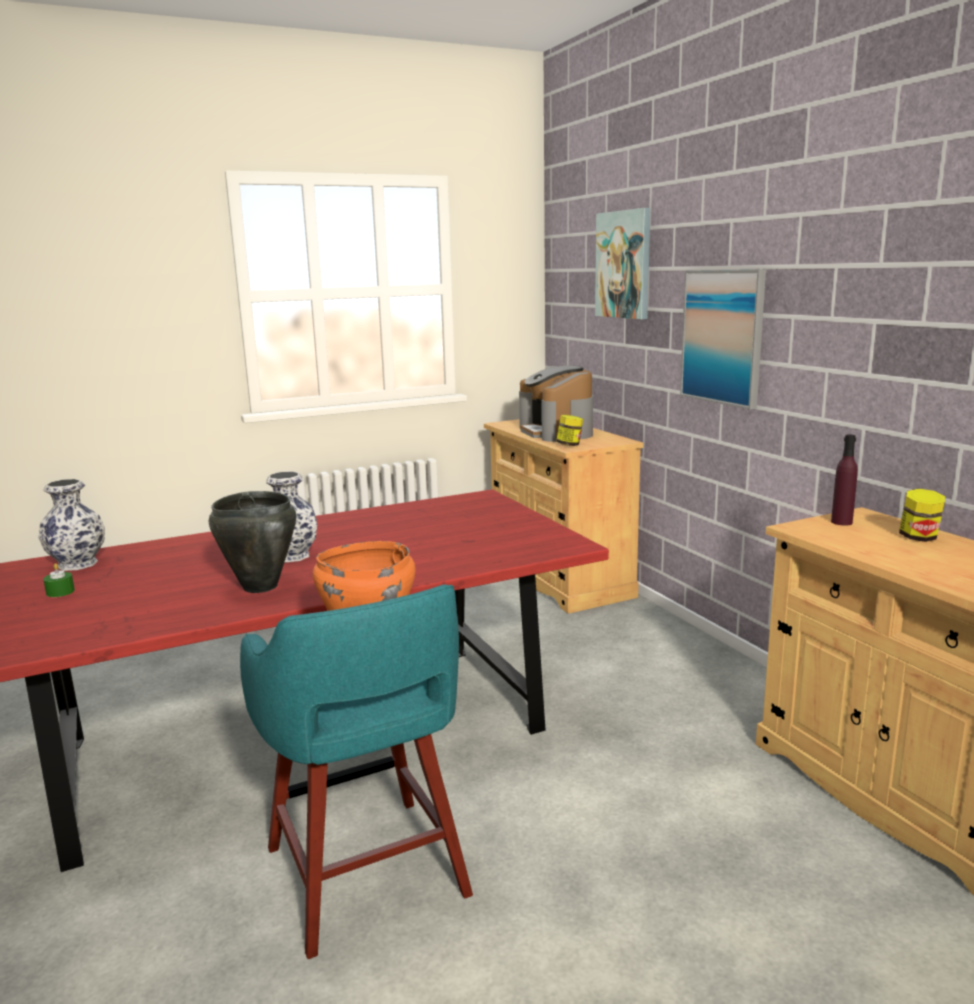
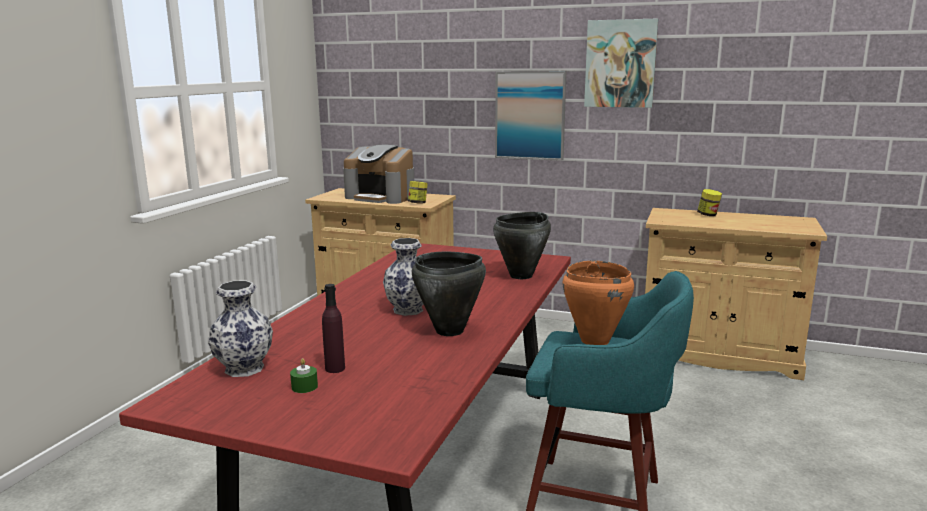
camera: 45 degrees left, 0 degrees up
(483, 555) = (521, 276): none -> black cooking pot
(624, 265) = (423, 67): picture -> picture (620, 64)
(841, 522) = (666, 215): purple bottle -> purple bottle (335, 368)

